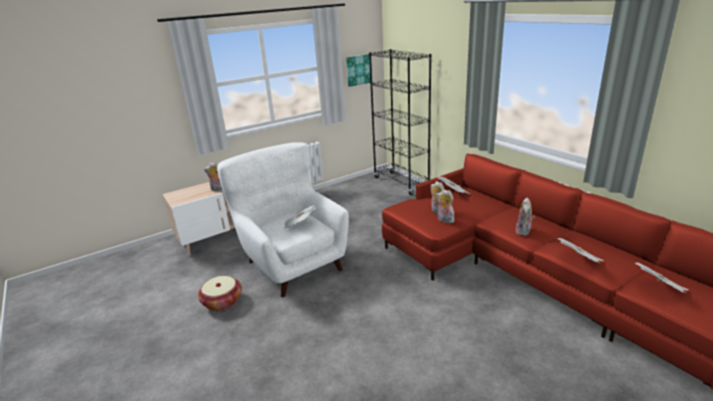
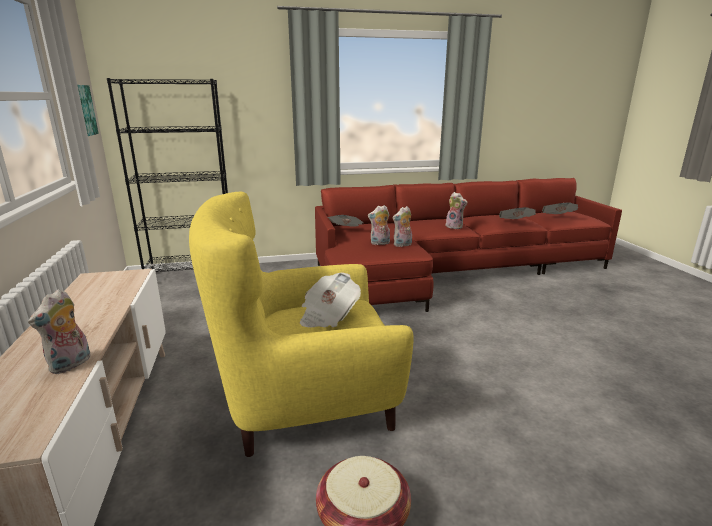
camera: 70 degrees left, 5 degrees down
(292, 264) = (305, 402): white armchair -> yellow armchair

